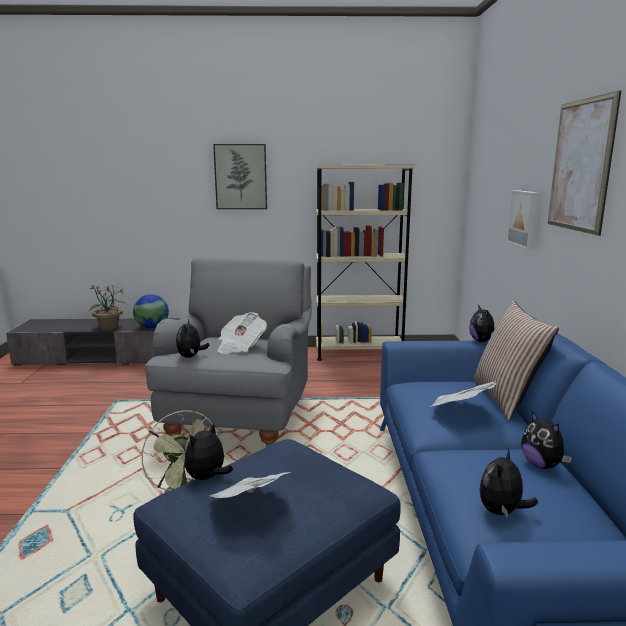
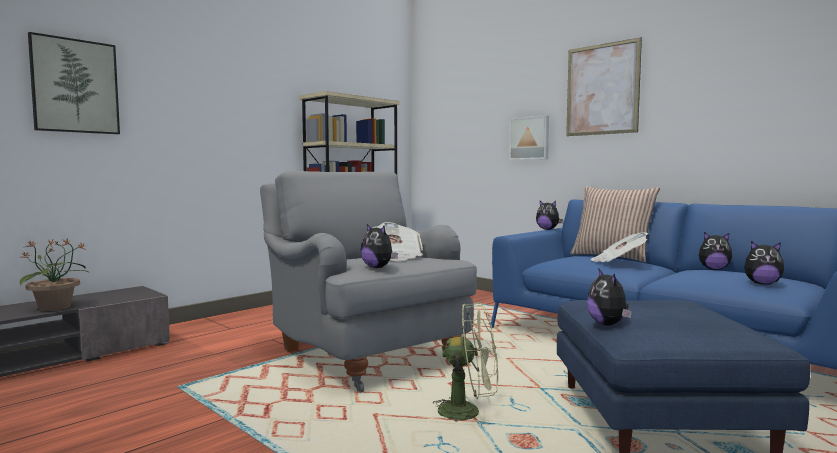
camera: 45 degrees left, 10 degrees down
(152, 327) = (130, 297): globe -> none
(241, 177) = (221, 100): picture -> picture (75, 86)
(249, 504) = (679, 320): newspaper -> none
(502, 512) = (762, 284): plush toy -> plush toy turned 60 degrees counterclockwise

